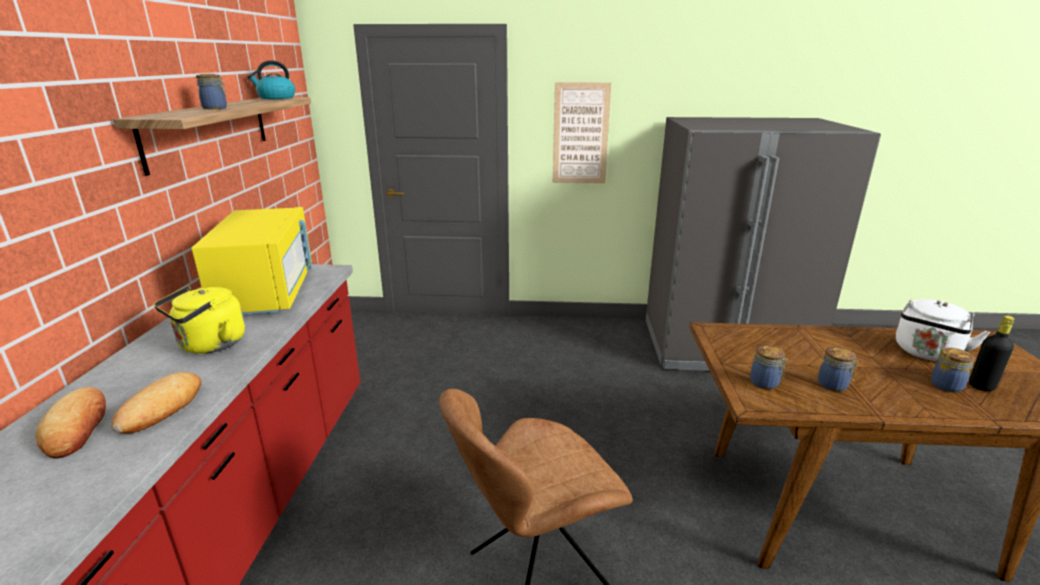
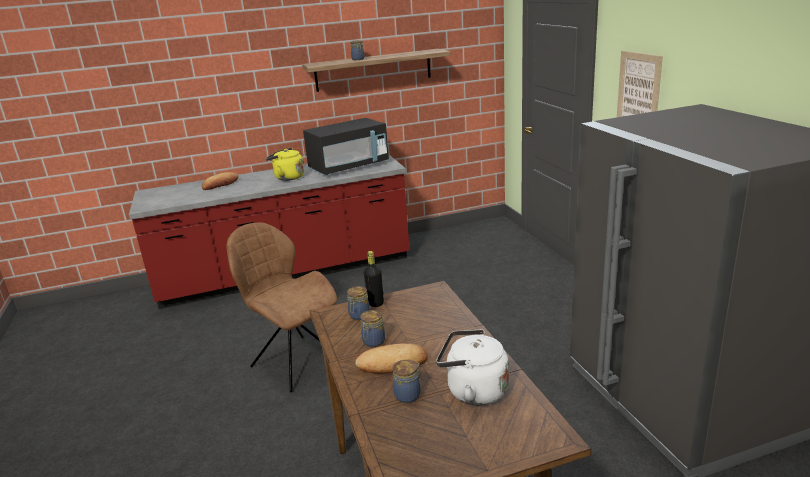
camera: 70 degrees right, 0 degrees up
(161, 407) = (236, 189): bread -> bread (392, 363)
(268, 293) = (349, 167): yellow microwave -> black microwave
(276, 98) = (431, 50): kettle -> none
(981, 386) = (420, 416): black bottle -> black bottle (375, 303)

